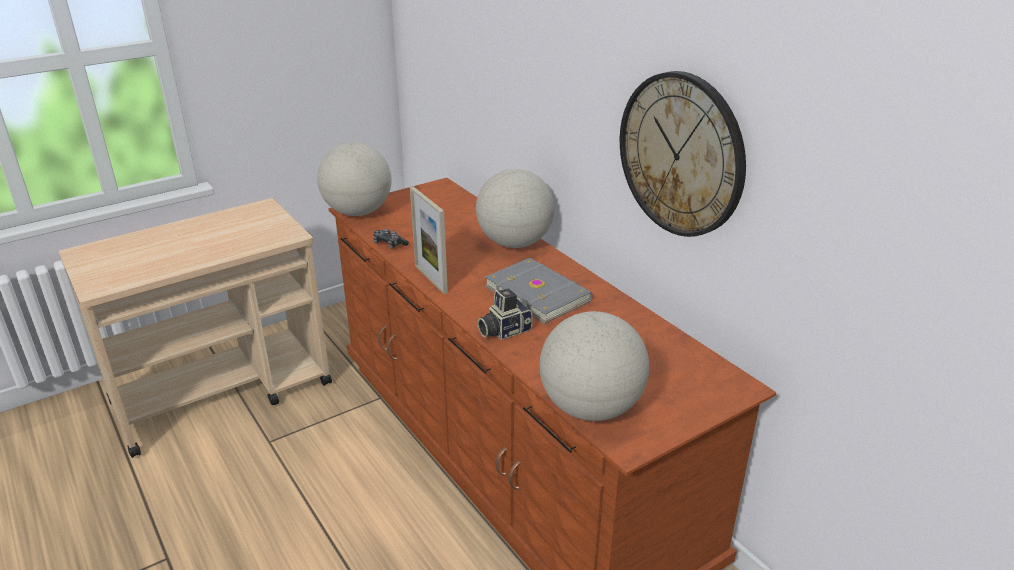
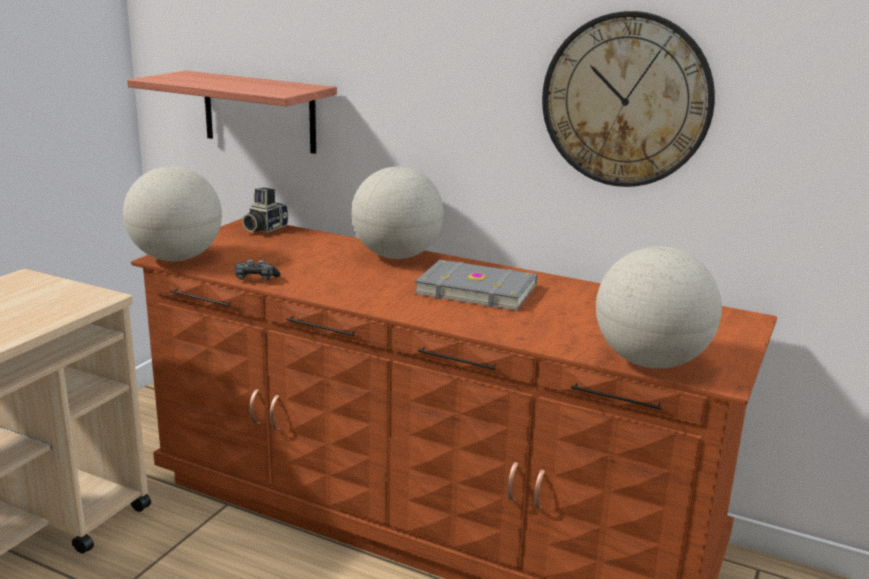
camera: 30 degrees left, 10 degrees down
(430, 279) = (346, 299): picture frame -> none
(457, 96) = (259, 112): none -> shelf
(503, 330) = (483, 323): camera -> camera (264, 228)

